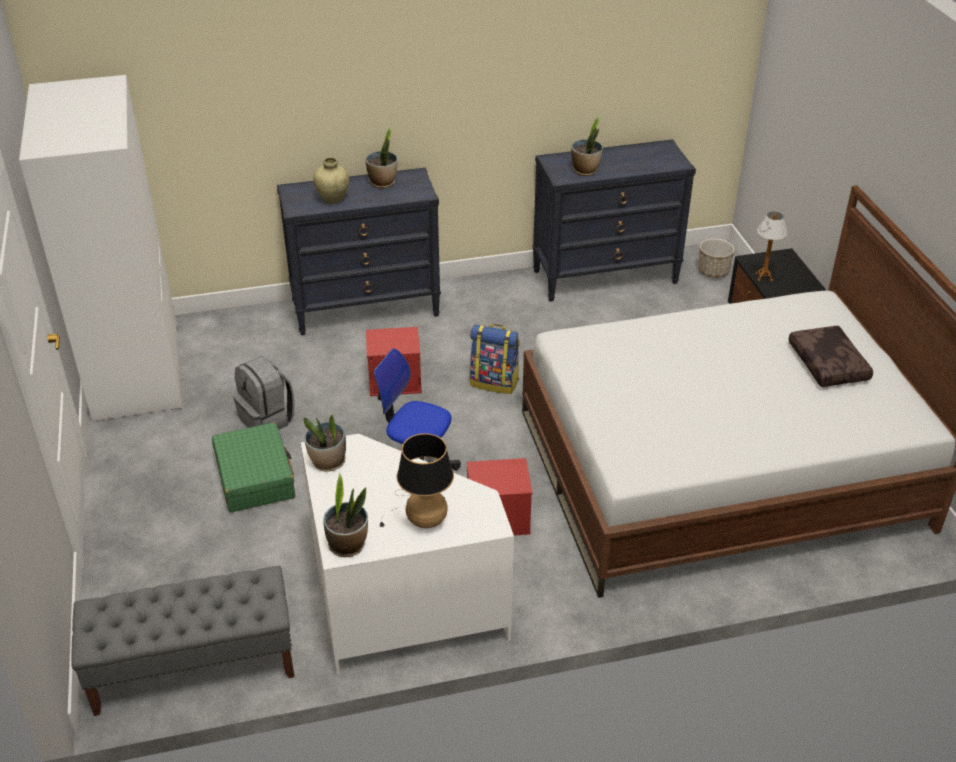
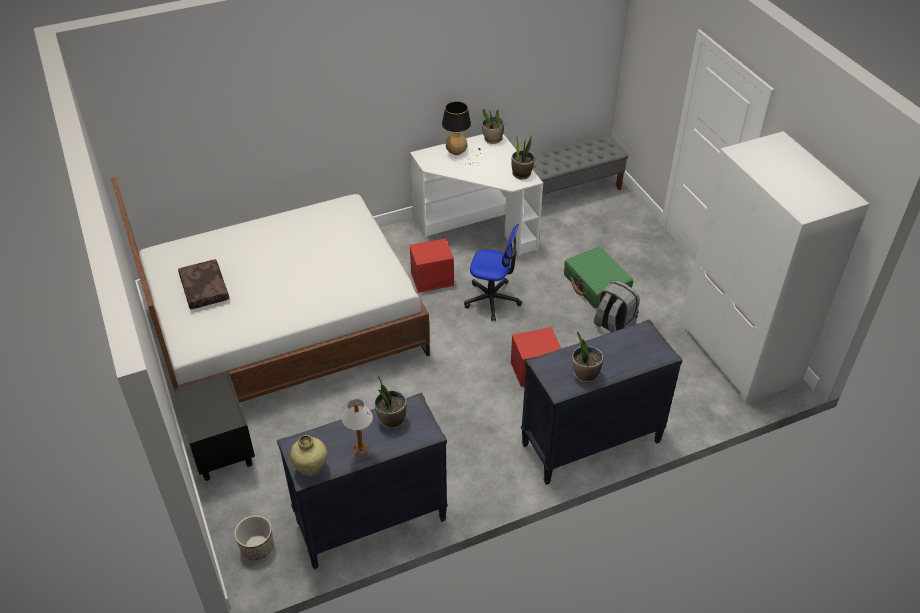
camera: 170 degrees right, 5 degrees up
(333, 199) = (620, 346): beige vase -> beige vase (311, 468)
(495, 382) = (456, 379): backpack -> none
(763, 277) = (226, 399): table lamp -> table lamp (361, 452)

